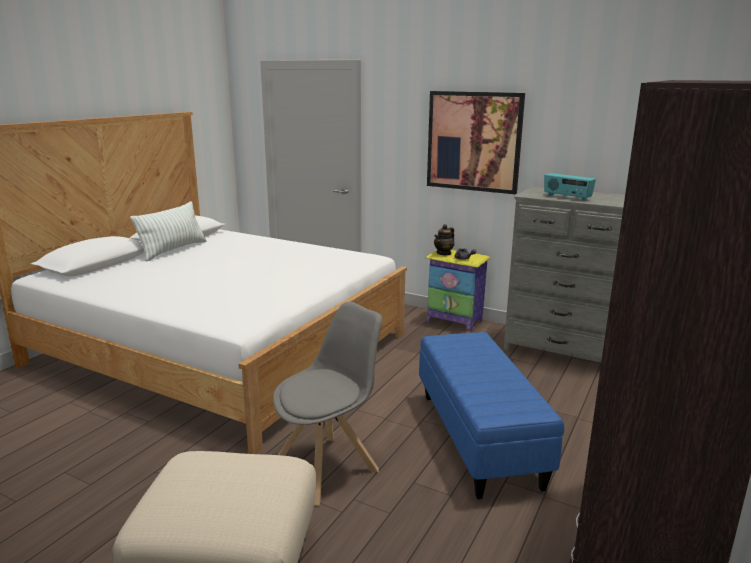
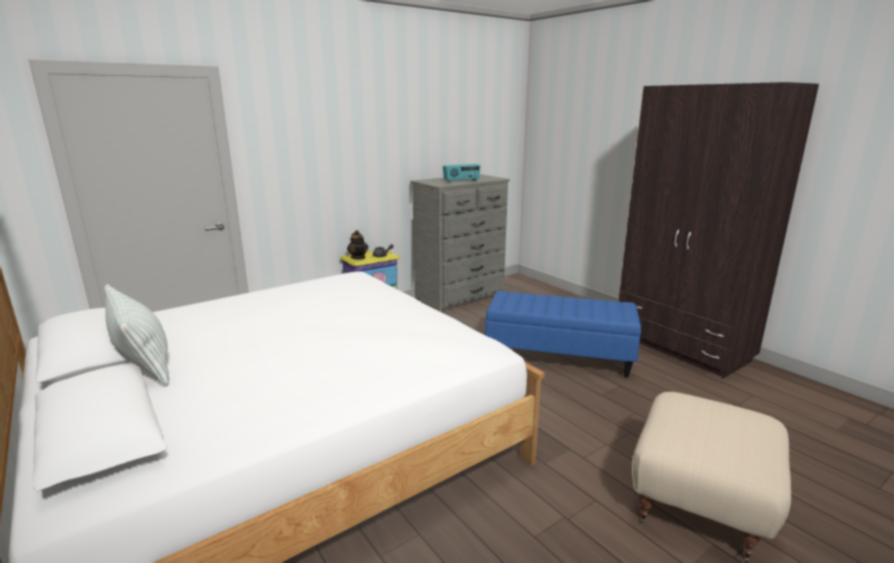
camera: 65 degrees left, 0 degrees up
(328, 466) = (568, 426): grey chair -> none
(473, 141) = (358, 149): picture -> none

